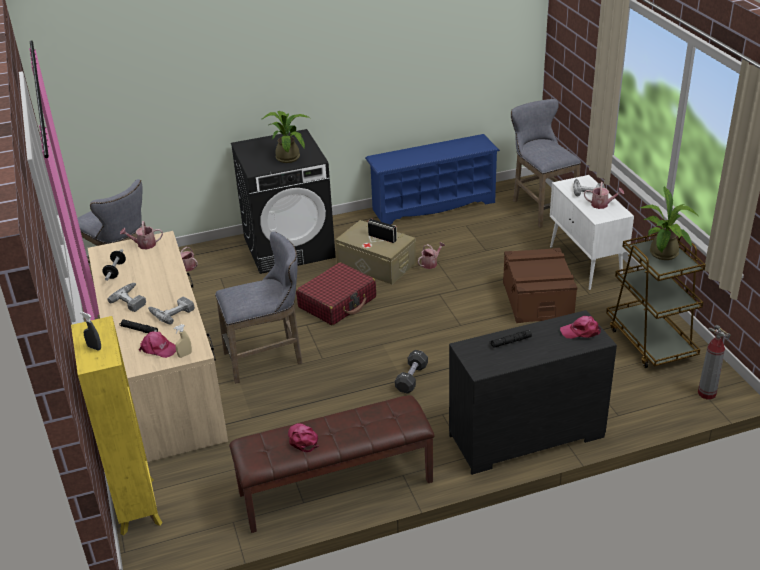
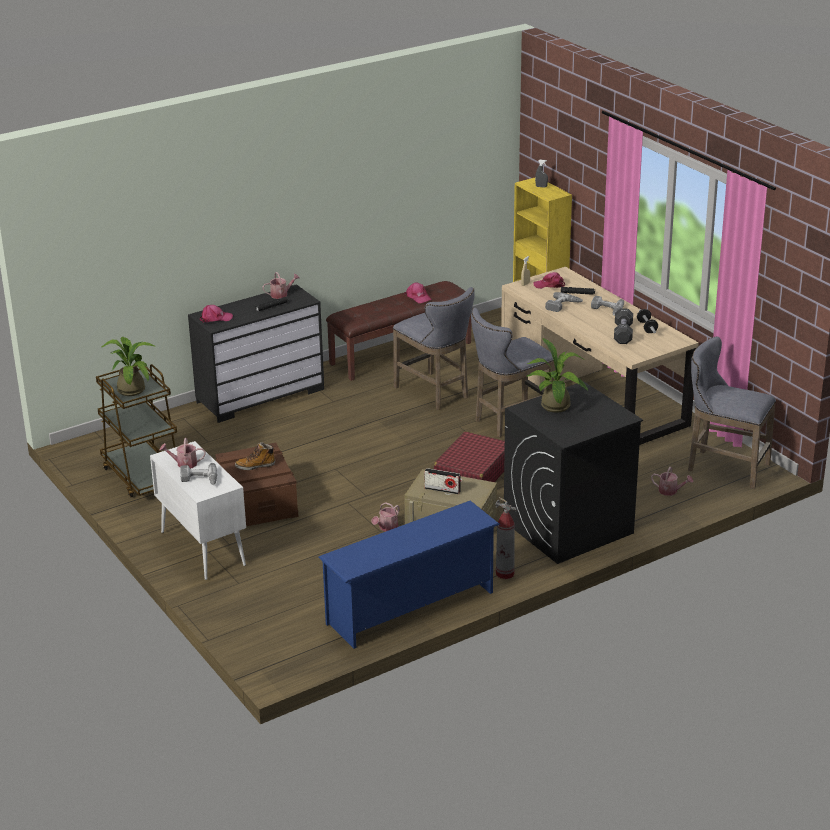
camera: 165 degrees right, 5 degrees down
(144, 245) = (646, 350): watering can -> watering can (281, 294)
(411, 378) = (368, 421): black dumbbell -> black dumbbell (623, 334)
(539, 269) = (255, 466): none -> boot
(540, 207) = (260, 623): grey stool -> grey stool (435, 393)
(706, 393) = (101, 441): fire extinguisher -> fire extinguisher (505, 574)

